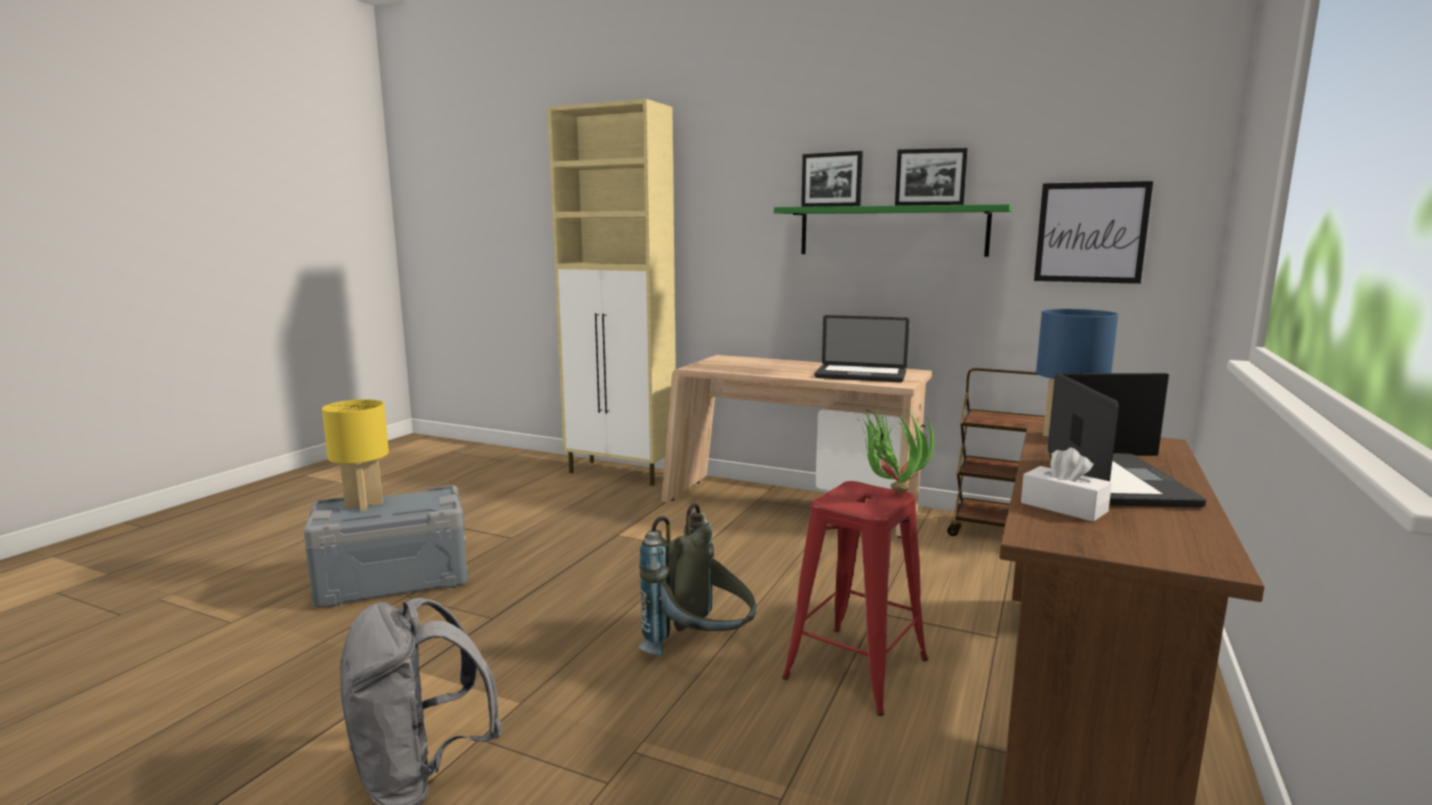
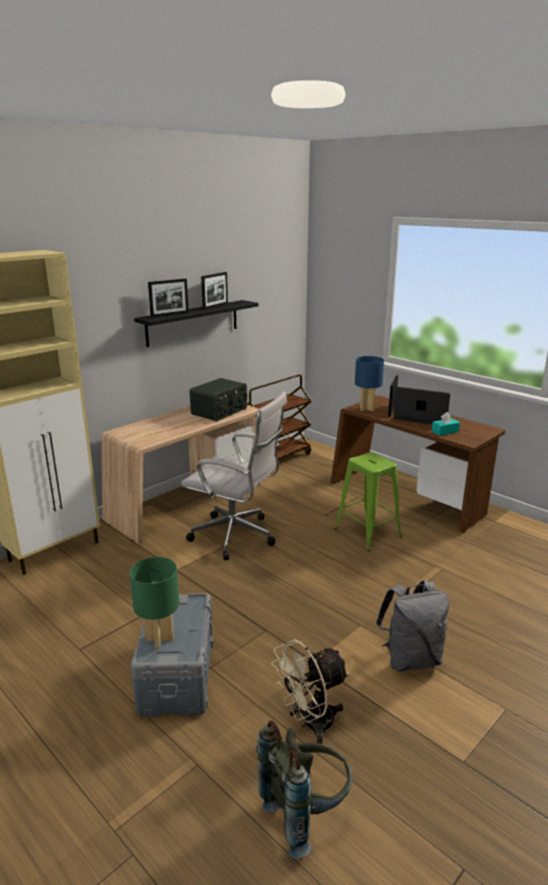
camera: 70 degrees left, 10 degrees up
(274, 688) = (310, 723): none -> beige fan
(364, 505) = (160, 639): yellow table lamp -> green table lamp
(702, 651) = (337, 566): grey backpack -> grey backpack (306, 812)
(730, 554) = (237, 537): none -> white office chair
(855, 669) = (367, 533): red stool -> green stool
(860, 375) = (220, 412): laptop -> radio
(889, 493) = (370, 455): potted plant -> none
(891, 231) = (193, 322): green shelf -> black shelf
(1063, 507) = (445, 431): white tissue box -> turquoise tissue box
(1091, 232) = (270, 309): picture -> none

